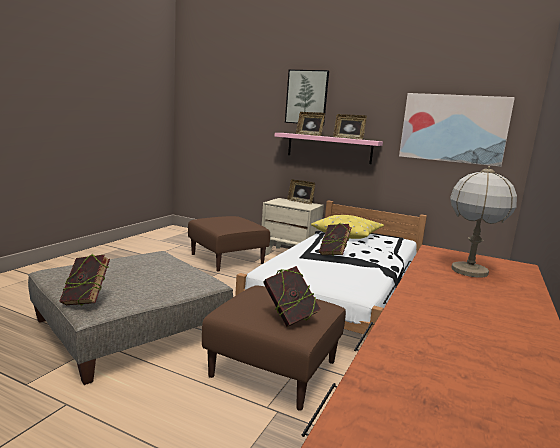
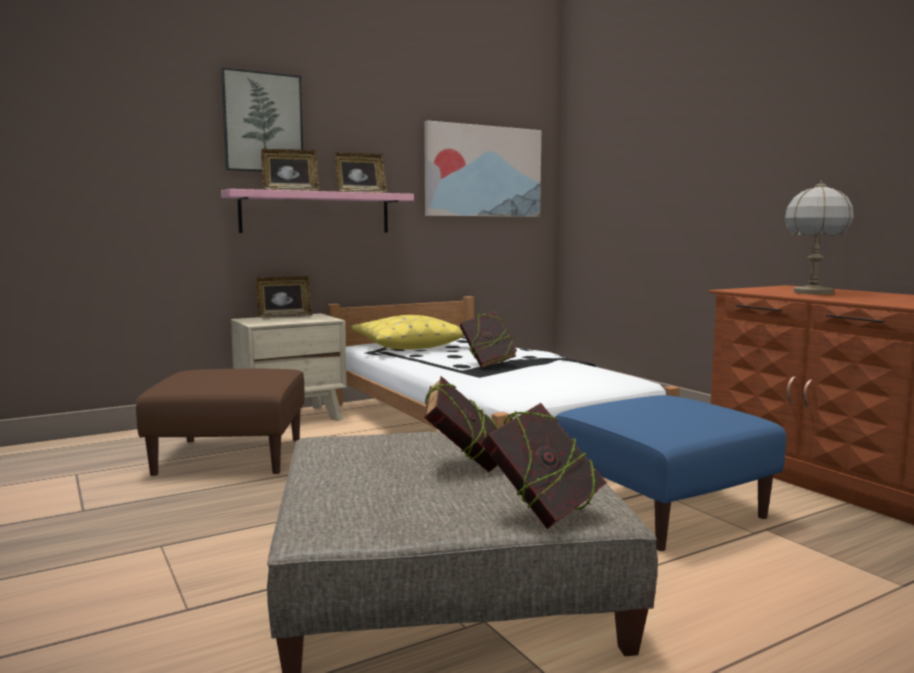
camera: 55 degrees left, 5 degrees down
(275, 368) = (662, 508): brown ottoman -> blue ottoman
(289, 319) = (705, 414): book -> book (464, 464)

